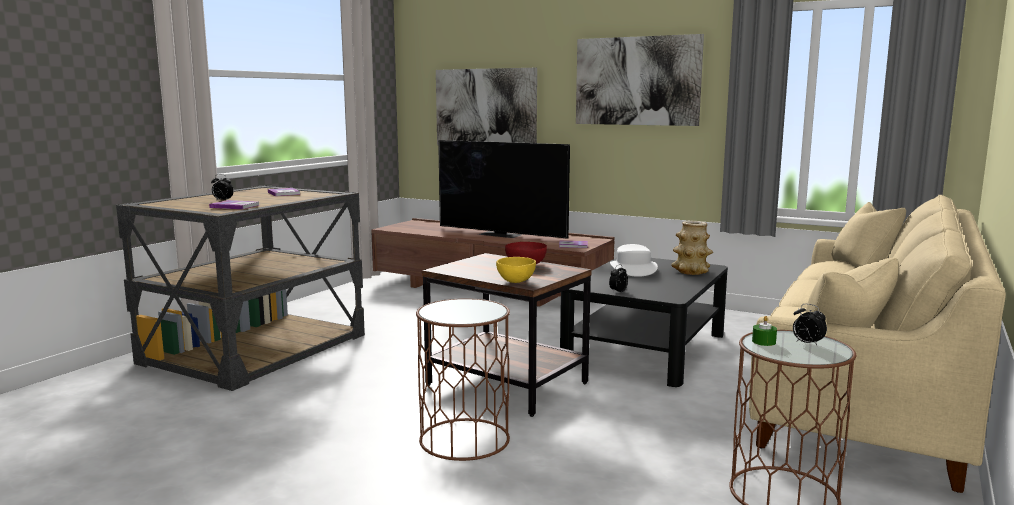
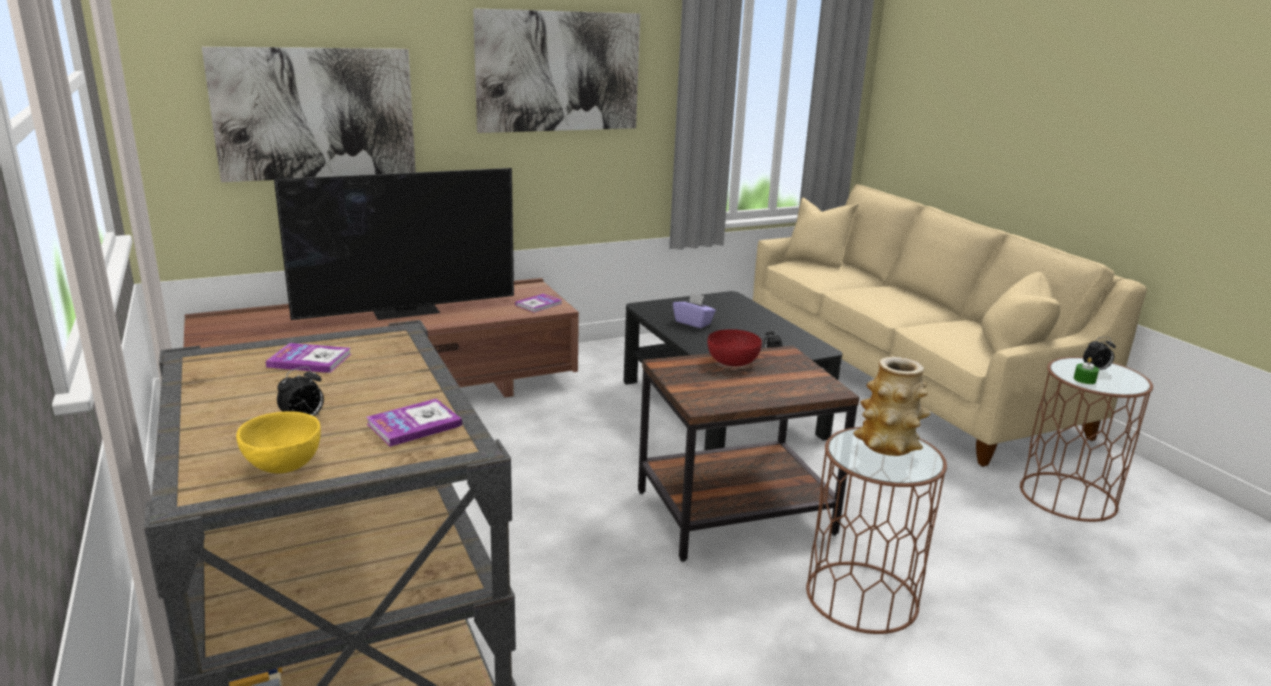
camera: 55 degrees left, 10 degrees up
(515, 281) = (810, 391): yellow bowl -> yellow bowl (282, 466)
(633, 269) = (693, 322): white hat -> purple tissue box
(691, 272) = (737, 309): vase -> vase (887, 445)

